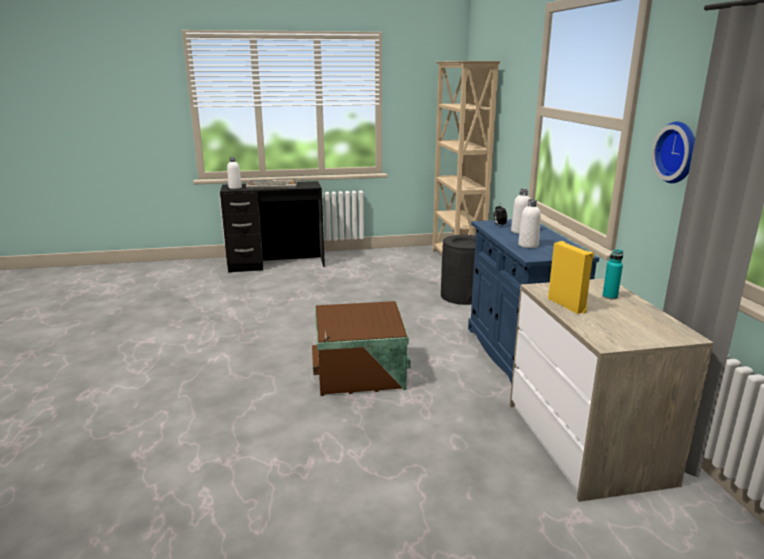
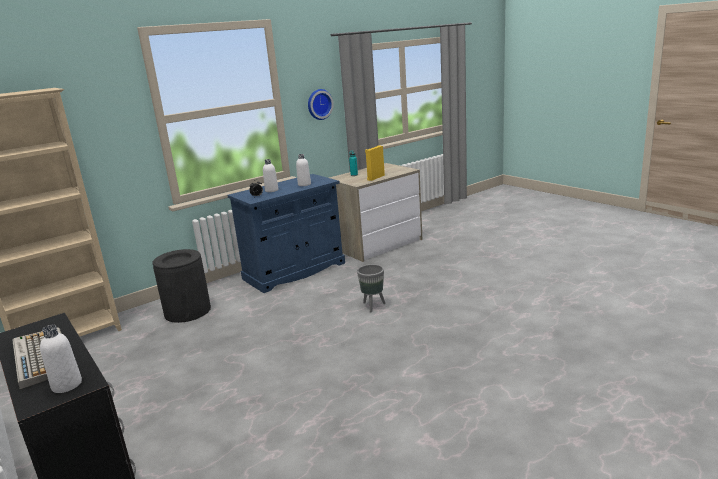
camera: 115 degrees left, 0 degrees up
(361, 375) = (373, 306): brown storage box -> grey planter

